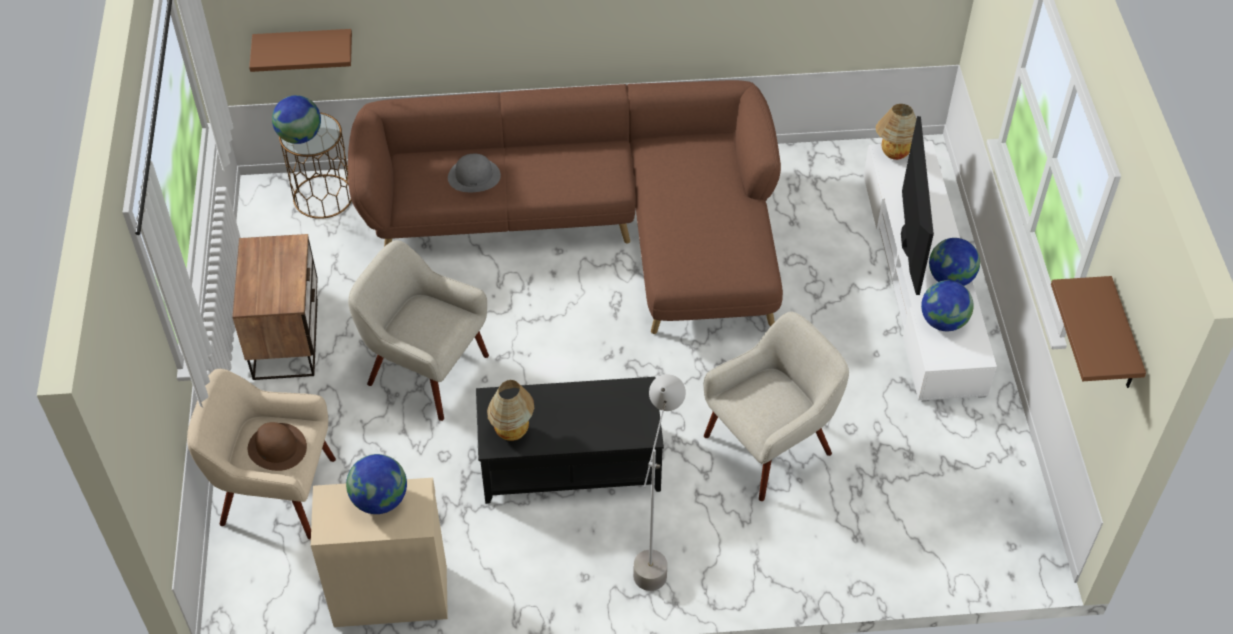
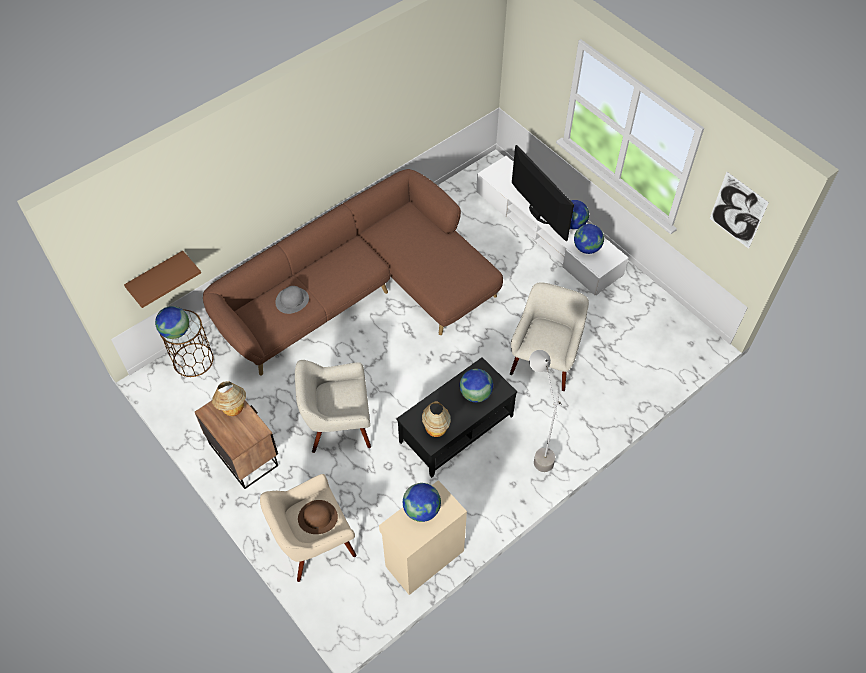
camera: 35 degrees left, 5 degrees up
(604, 417) = (475, 394): none -> globe
(893, 154) = (493, 172): table lamp -> table lamp (233, 410)
(1122, 338) = (738, 210): brown shelf -> picture

